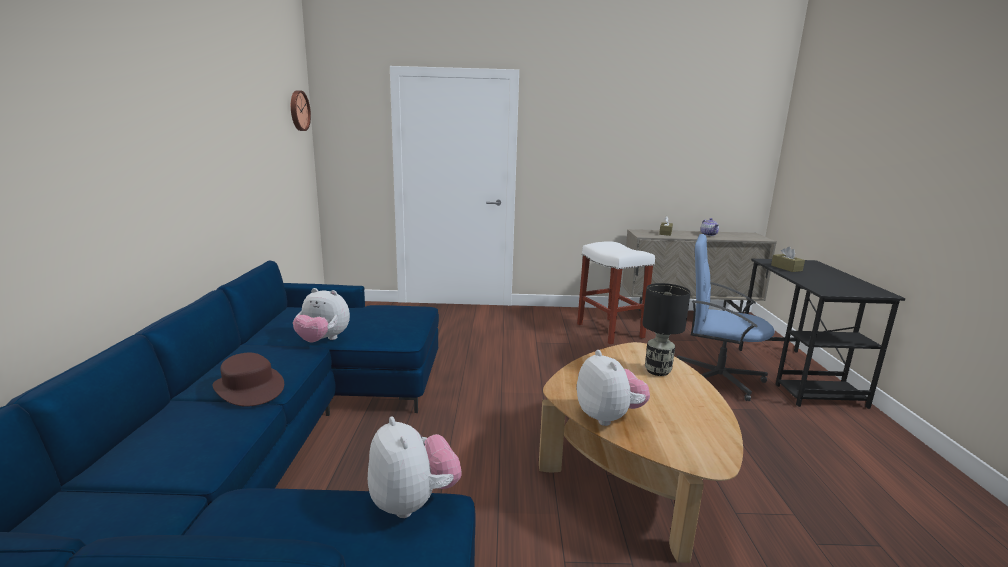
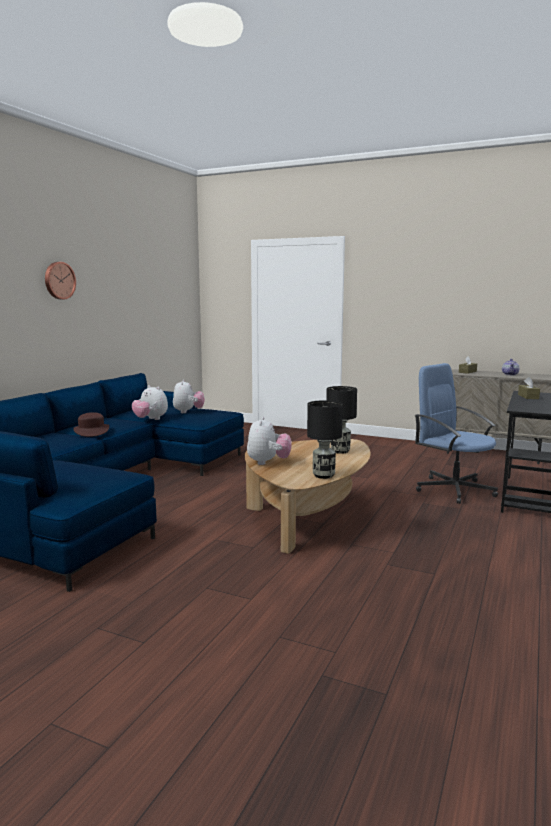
camera: 25 degrees right, 5 degrees down
(298, 110) = (186, 275): wall clock -> wall clock (59, 280)
(413, 502) = (122, 471): plush toy -> plush toy (188, 412)
(611, 331) = (403, 454): white stool -> none
(716, 433) = (324, 475): none -> black table lamp

